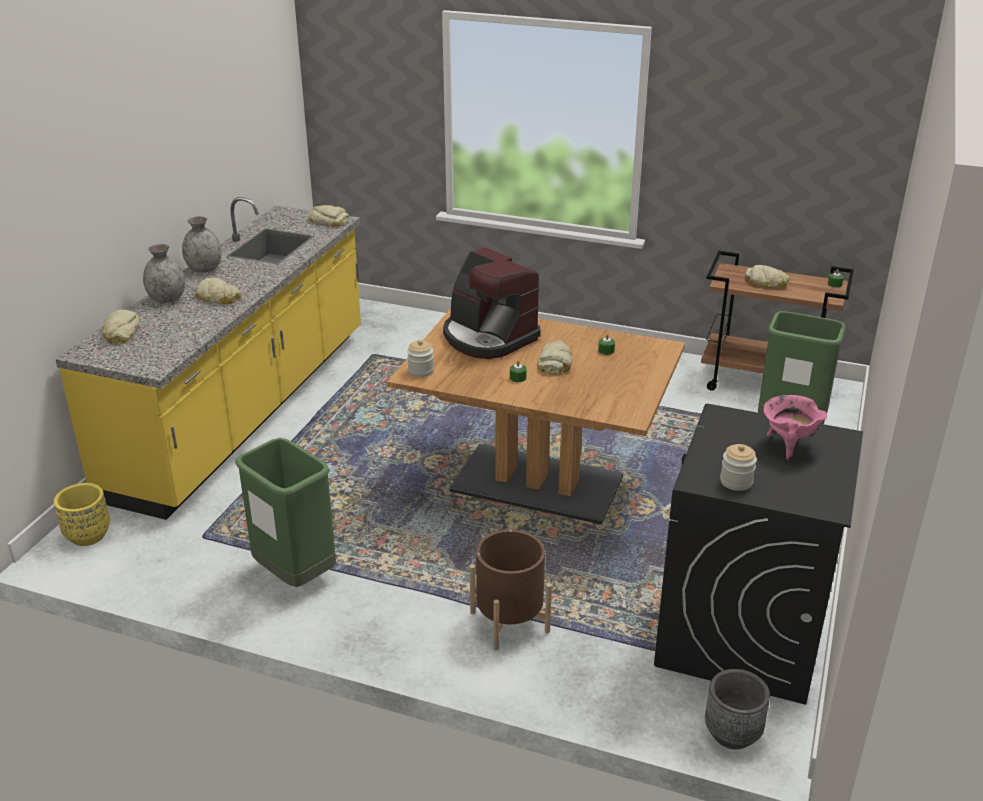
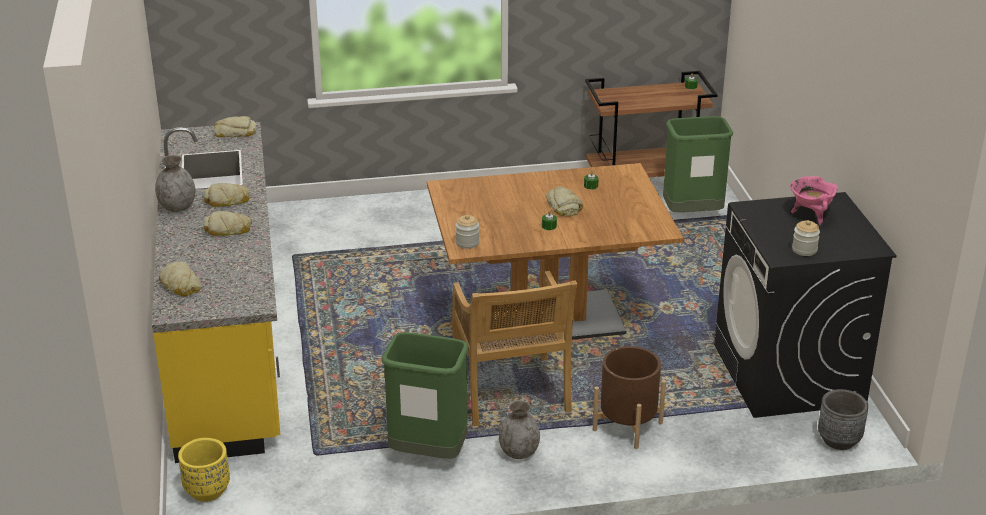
camera: 30 degrees left, 0 degrees up
(167, 299) = (181, 244): grey vase -> grey vase (518, 452)
(431, 544) = (511, 393): none -> beige chair
(488, 337) = (488, 200): coffee machine -> none
(766, 282) = (640, 98): bread -> bread (227, 200)

